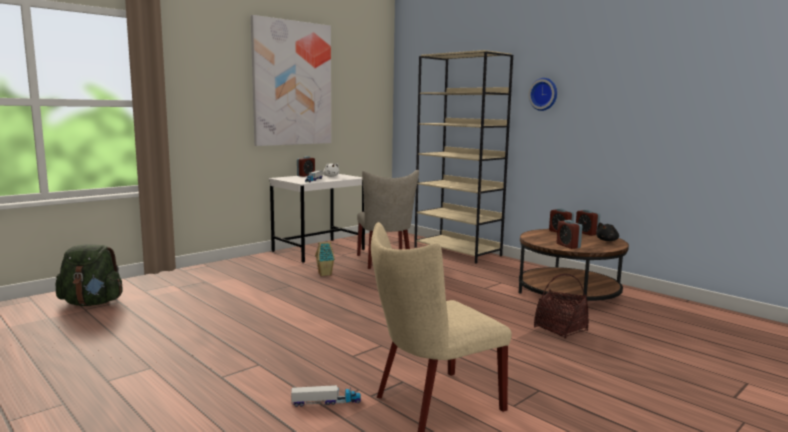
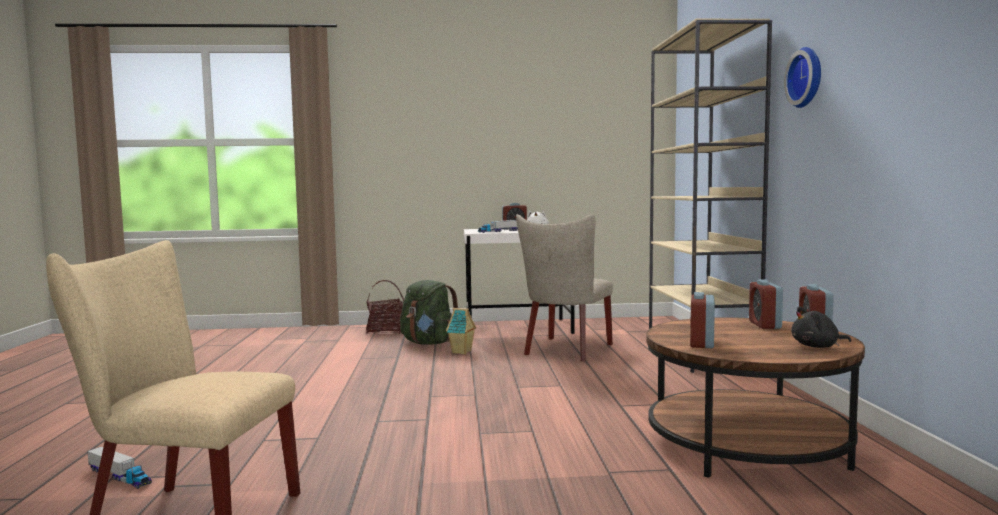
camera: 40 degrees right, 5 degrees down
(92, 303) = (218, 342): green backpack -> green backpack (428, 343)
(292, 83) = (501, 111): picture -> none
(561, 329) = (593, 490): basket -> basket (387, 331)

